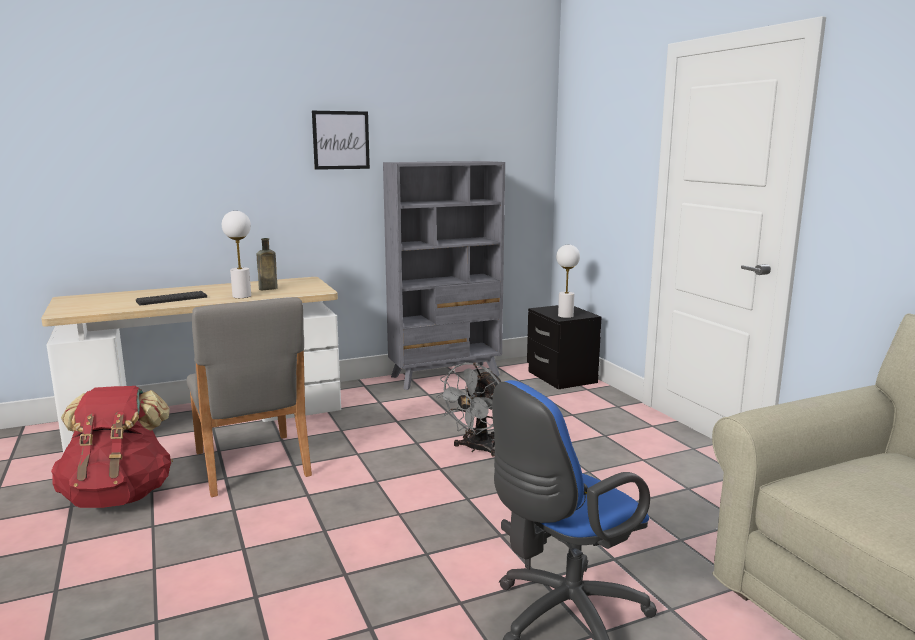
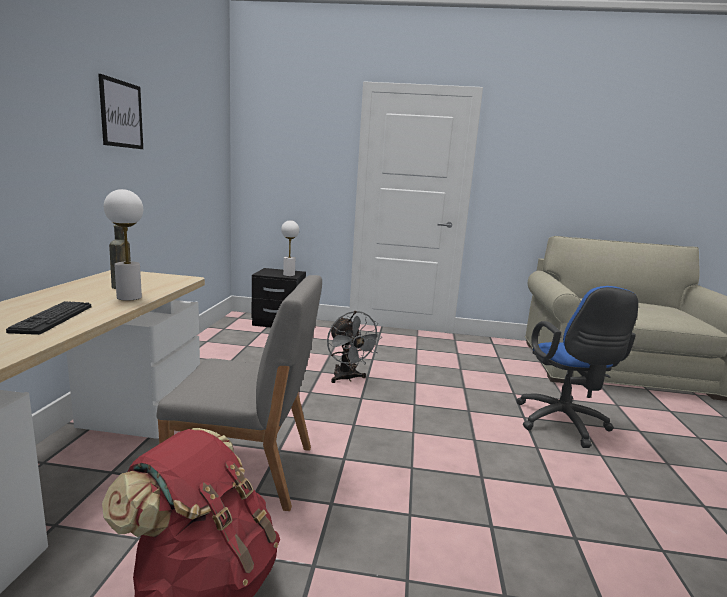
camera: 60 degrees left, 0 degrees up
(446, 376) = (207, 345): grey bookcase -> none

